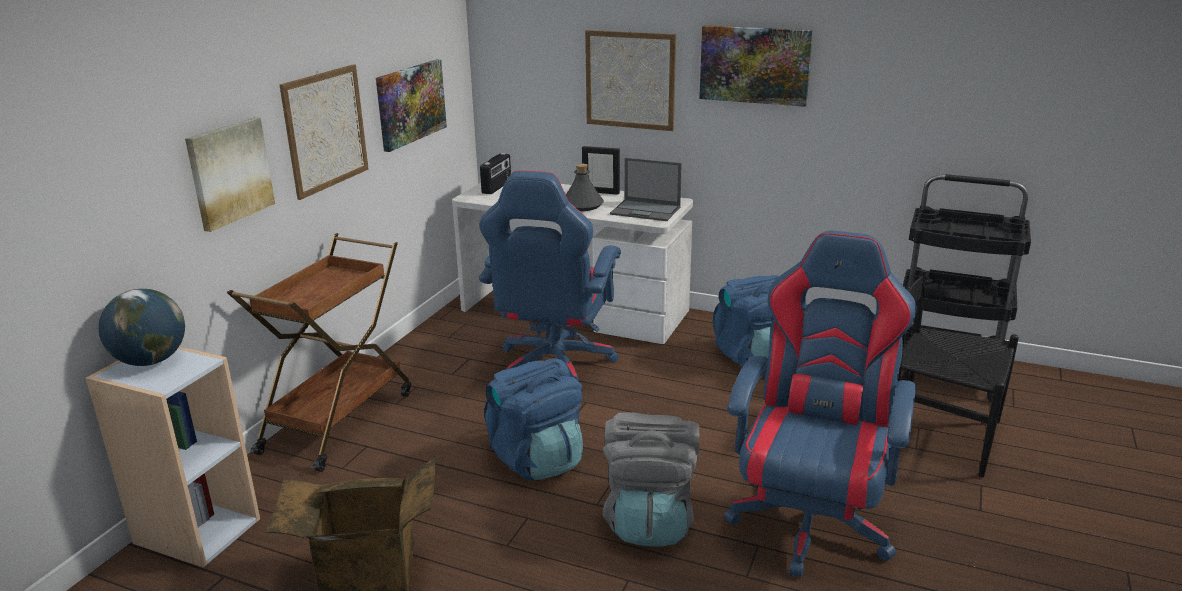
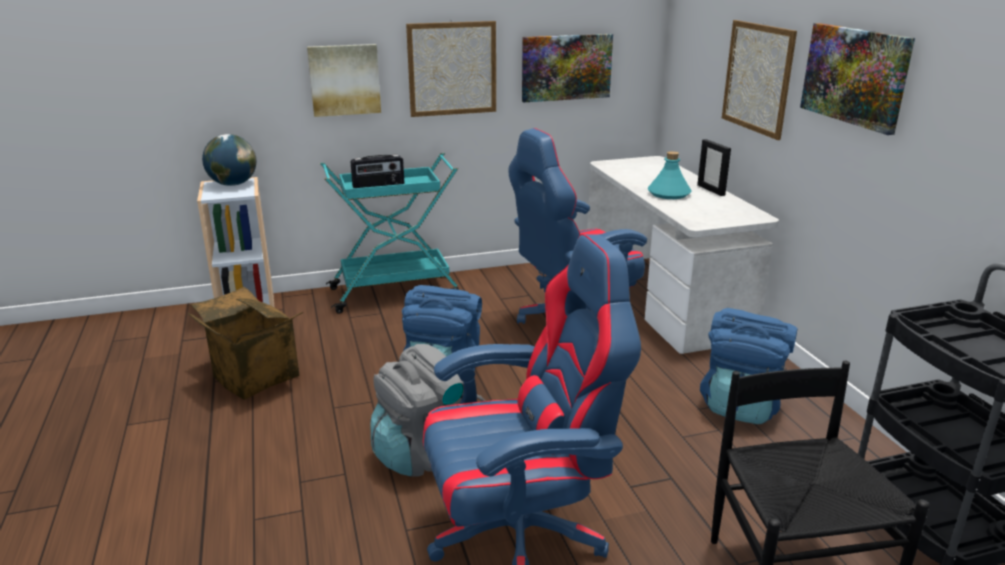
camera: 50 degrees right, 0 degrees up
(339, 422) = (394, 293): brown cart -> turquoise cart
(497, 187) = (641, 163): radio -> radio (378, 187)
(582, 205) = (669, 194): grey bottle -> turquoise bottle
(646, 211) = (710, 214): laptop -> none

